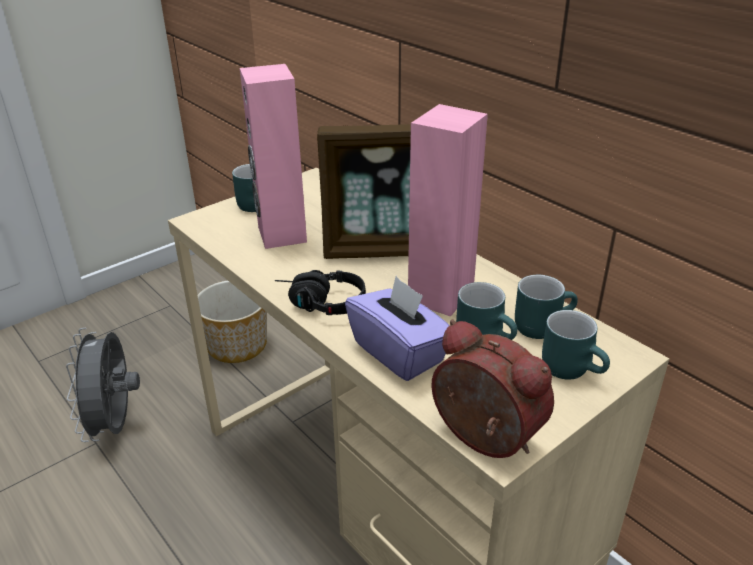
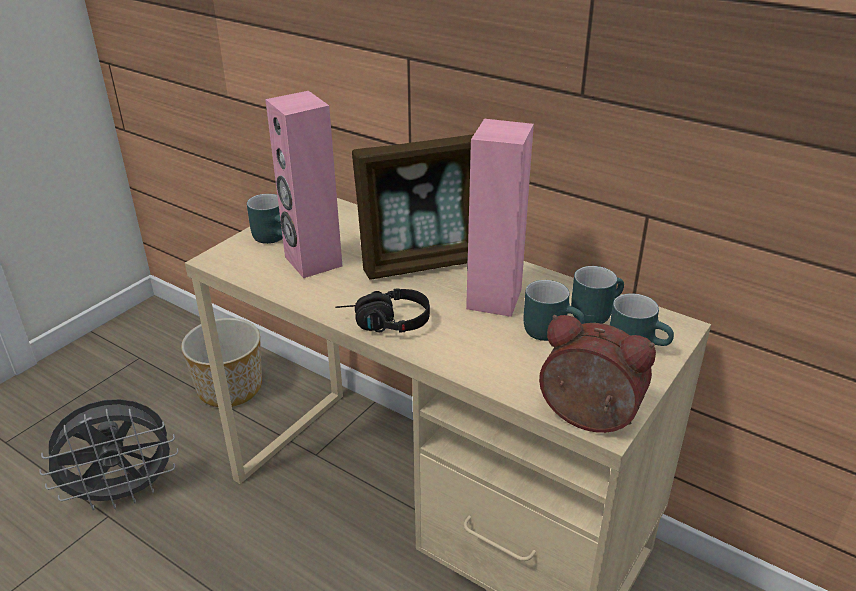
camera: 15 degrees left, 0 degrees up
(116, 425) = (124, 493): grey fan -> grey fan turned 90 degrees counterclockwise
(400, 352) = (480, 356): purple tissue box -> none

